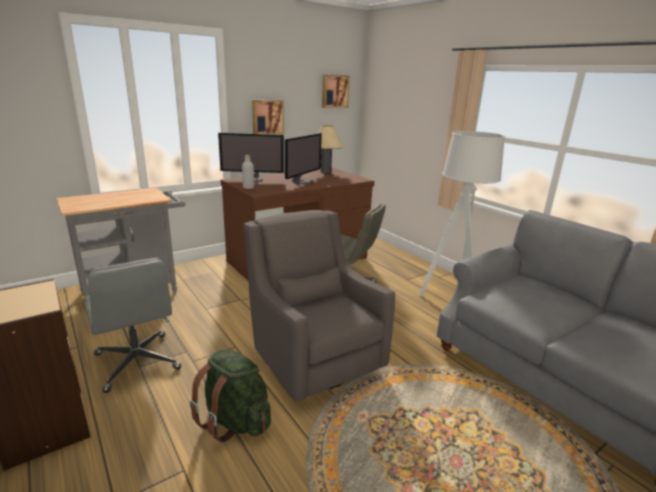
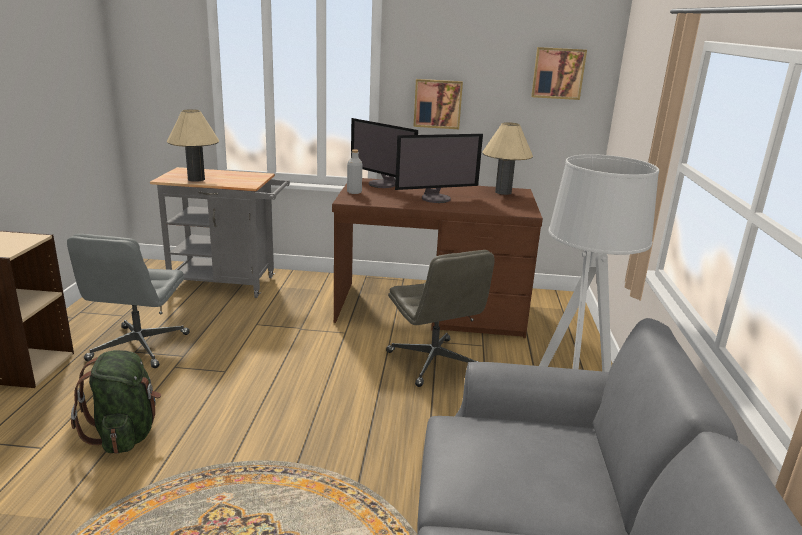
camera: 40 degrees right, 0 degrees up
(102, 203) = (196, 179): none -> beige table lamp
(312, 358) = (270, 418): grey armchair -> none

